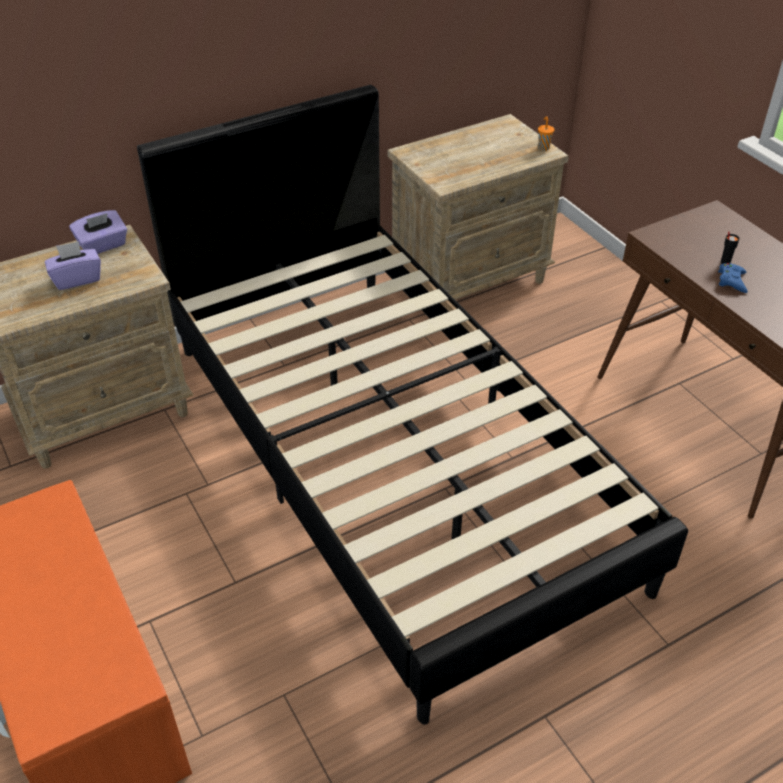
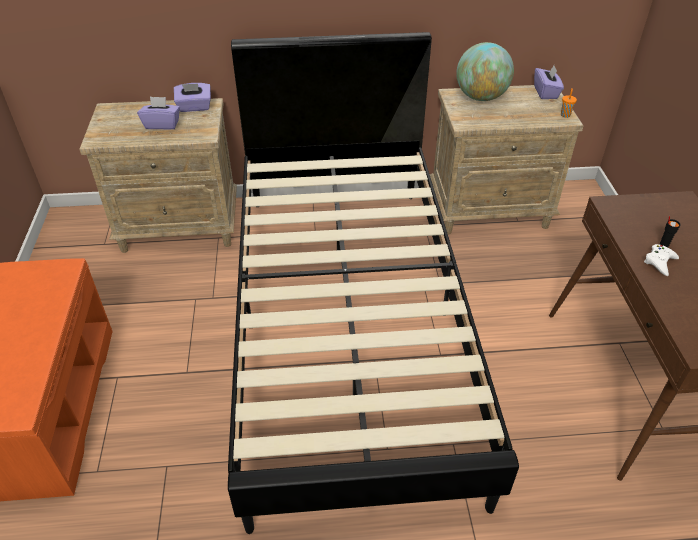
camera: 25 degrees right, 0 degrees up
(442, 149) = (480, 97): none -> globe
(507, 126) = (546, 92): none -> purple tissue box
(732, 281) = (659, 262): blue game controller -> white game controller

